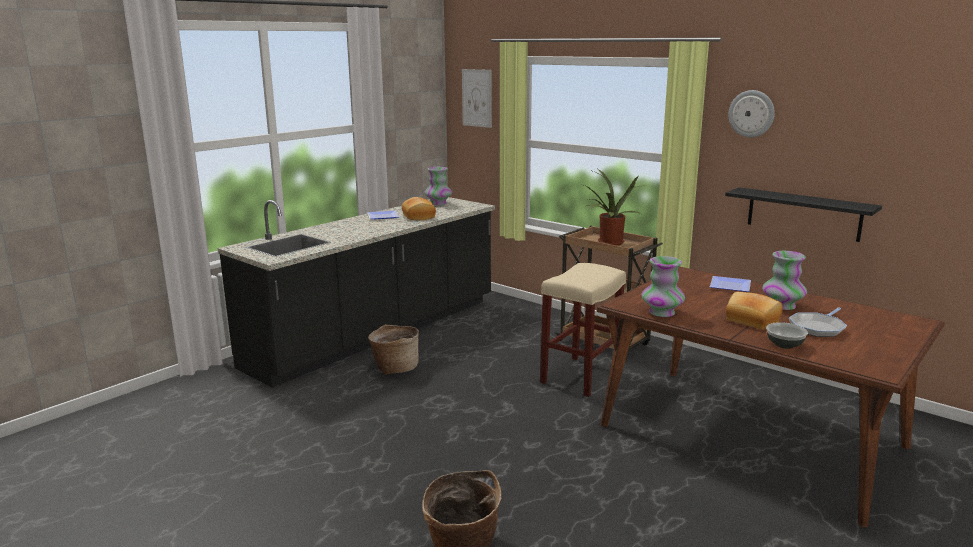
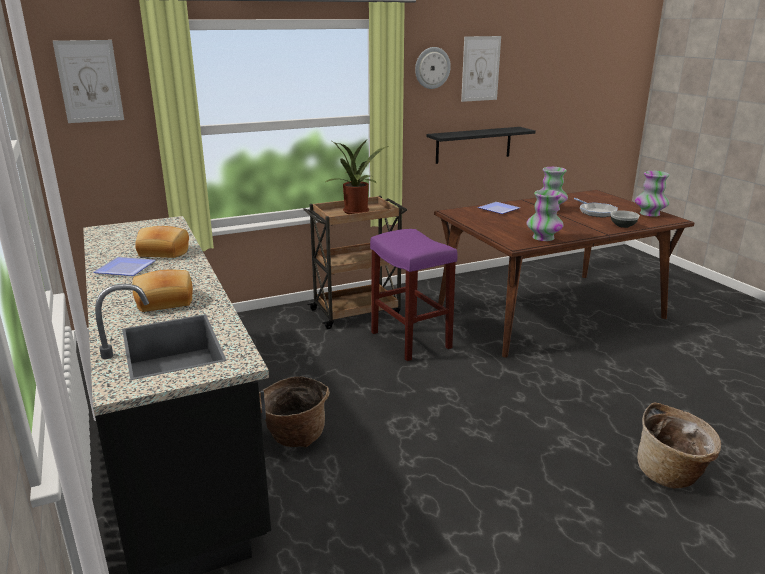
camera: 65 degrees left, 5 degrees up
(438, 203) = (119, 235): vase -> vase (649, 214)
(580, 375) = (409, 340): beige stool -> purple stool
(752, 321) = (575, 222): bread -> bread (165, 302)
(820, 121) = (480, 68): none -> picture

